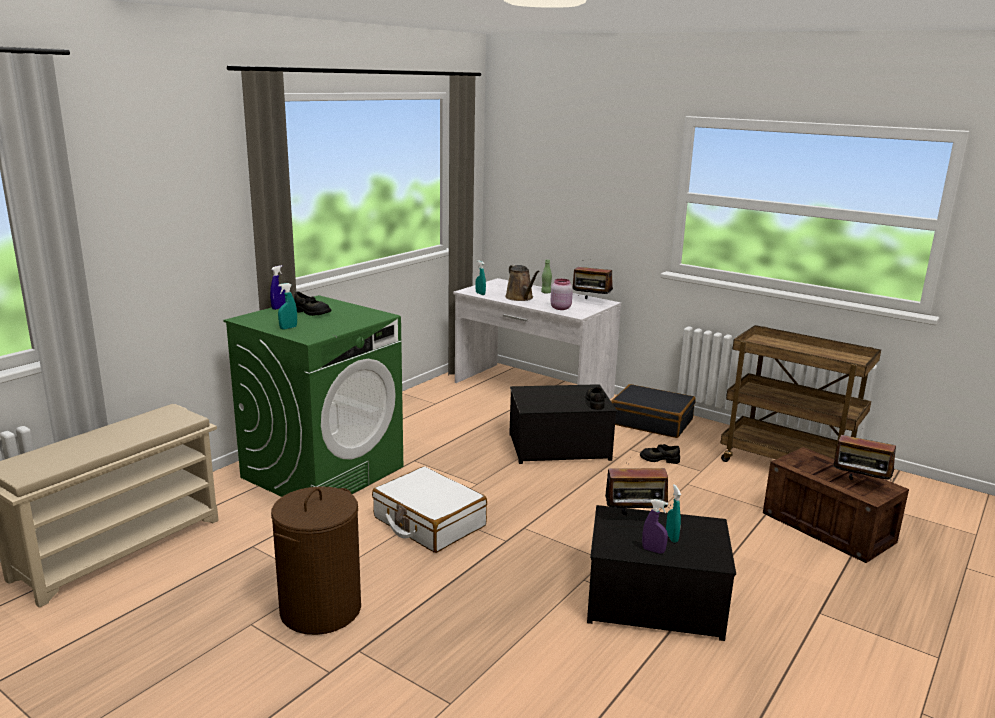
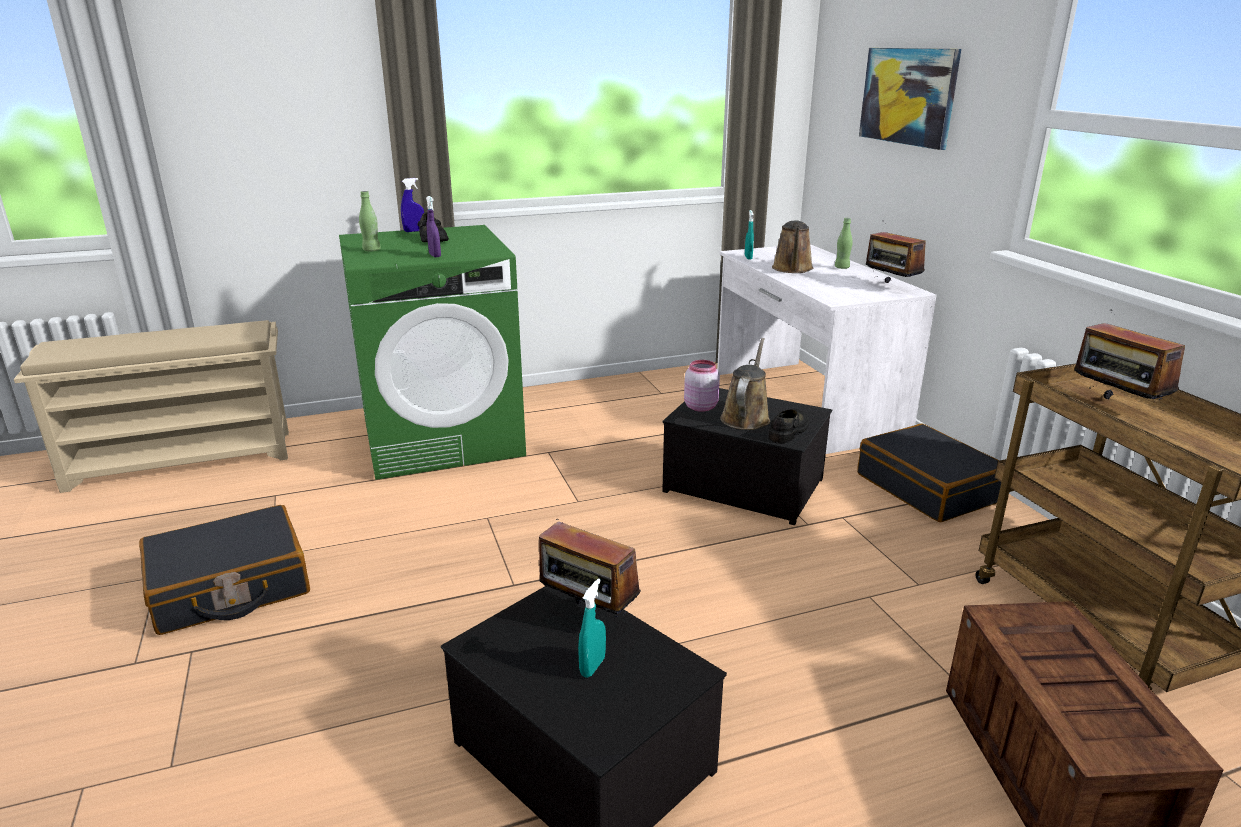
camera: 35 degrees right, 5 degrees up
(288, 328) = (371, 250): turquoise spray bottle -> green bottle
(321, 609) = (230, 587): brown laundry basket -> black suitcase
(428, 522) = (463, 529): white suitcase -> none
(560, 308) = (825, 288): pink jar -> pink jar (700, 406)
(562, 399) = (746, 417): none -> brown watering can
(577, 180) = (908, 96): none -> picture
(653, 550) = (534, 675): purple spray bottle -> purple spray bottle (435, 255)
(659, 459) = (870, 545): black shoe -> none
(860, 484) = (1108, 713): radio -> radio (1115, 406)

